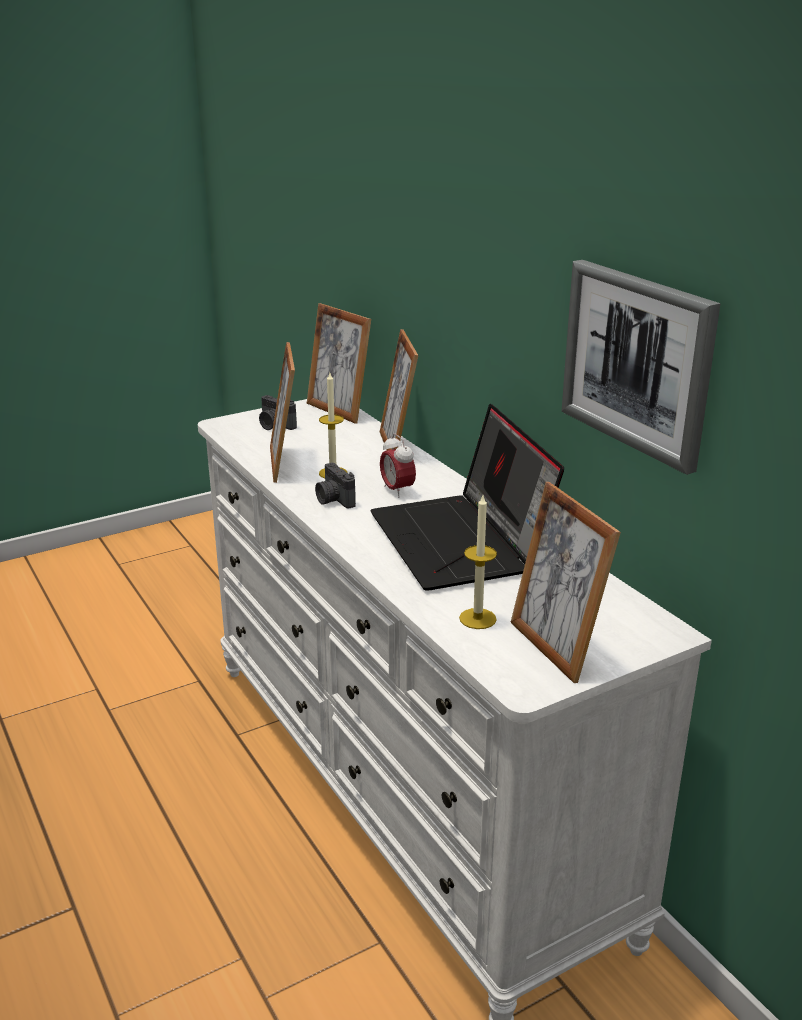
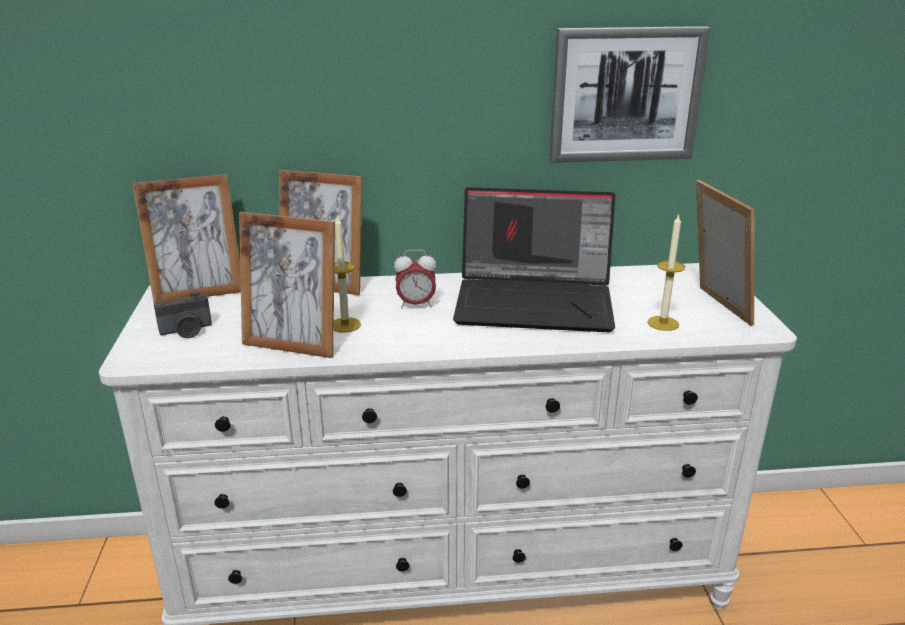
camera: 65 degrees left, 0 degrees up
(333, 500) = (405, 336): camera -> none
(555, 647) = (715, 307): picture frame -> picture frame turned 105 degrees counterclockwise

